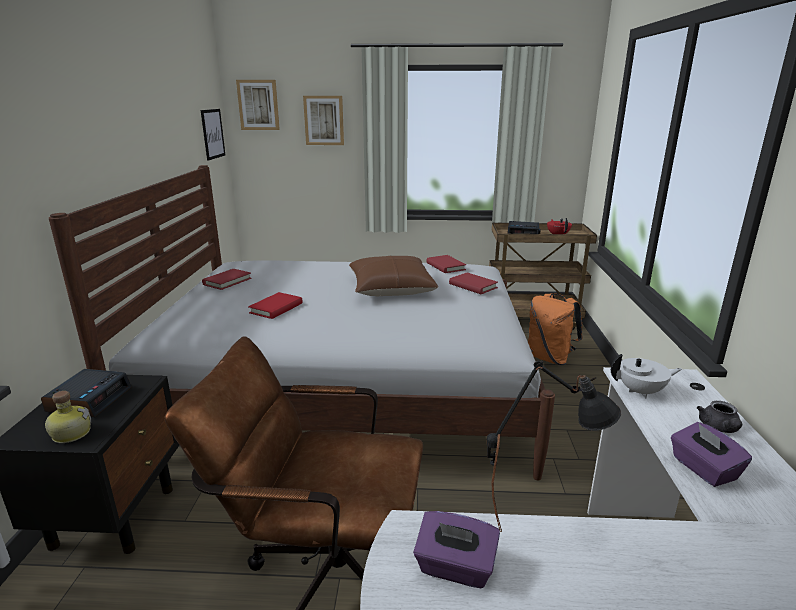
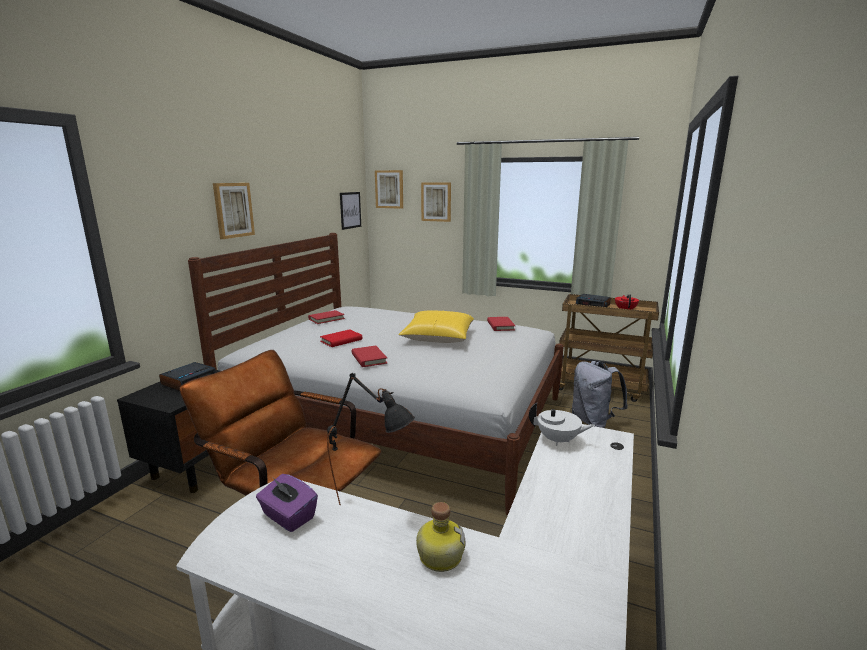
camera: 20 degrees right, 5 degrees down
(71, 433) = (164, 399): bottle -> bottle (439, 555)
(90, 138) = (233, 210): none -> picture
(391, 289) = (438, 337): brown pillow -> yellow pillow
(473, 286) = (507, 343): red book -> red book (369, 358)
(549, 358) = (593, 422): orange backpack -> grey backpack
(703, 469) = (544, 504): purple tissue box -> none
(719, 428) = (597, 480): grey teapot -> none

